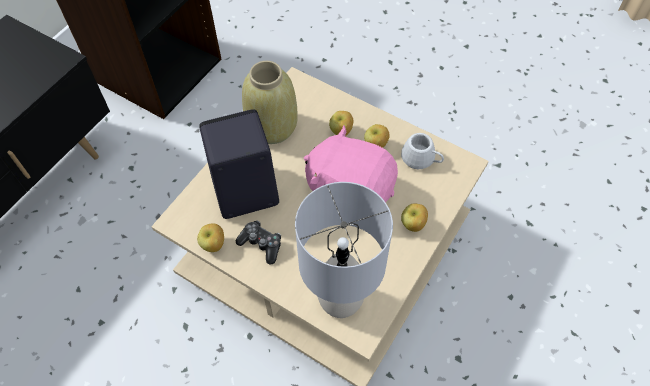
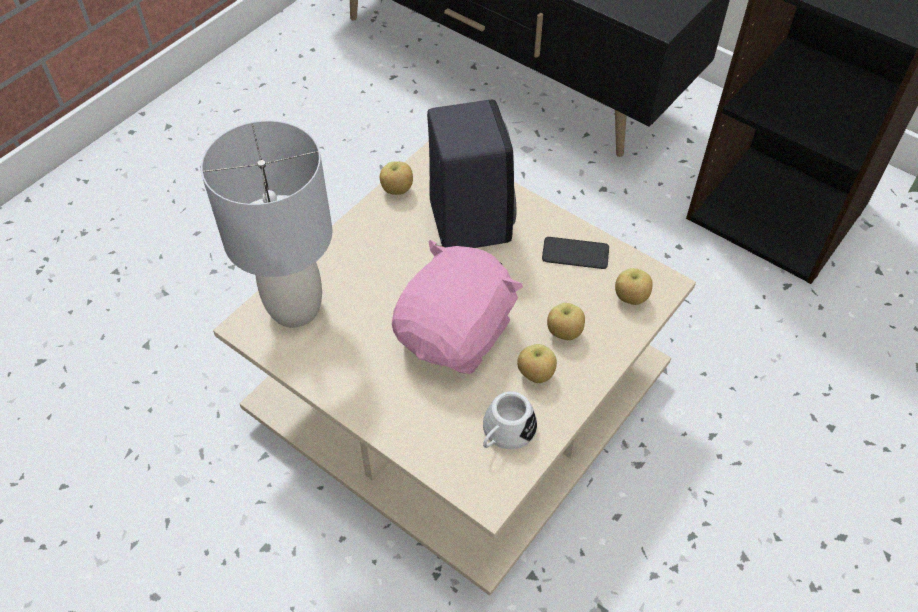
camera: 95 degrees right, 5 degrees down
(261, 244) = (389, 234): game controller -> none
(273, 127) = (575, 253): beige vase -> phone
(413, 225) = (389, 404): apple -> apple (630, 298)

